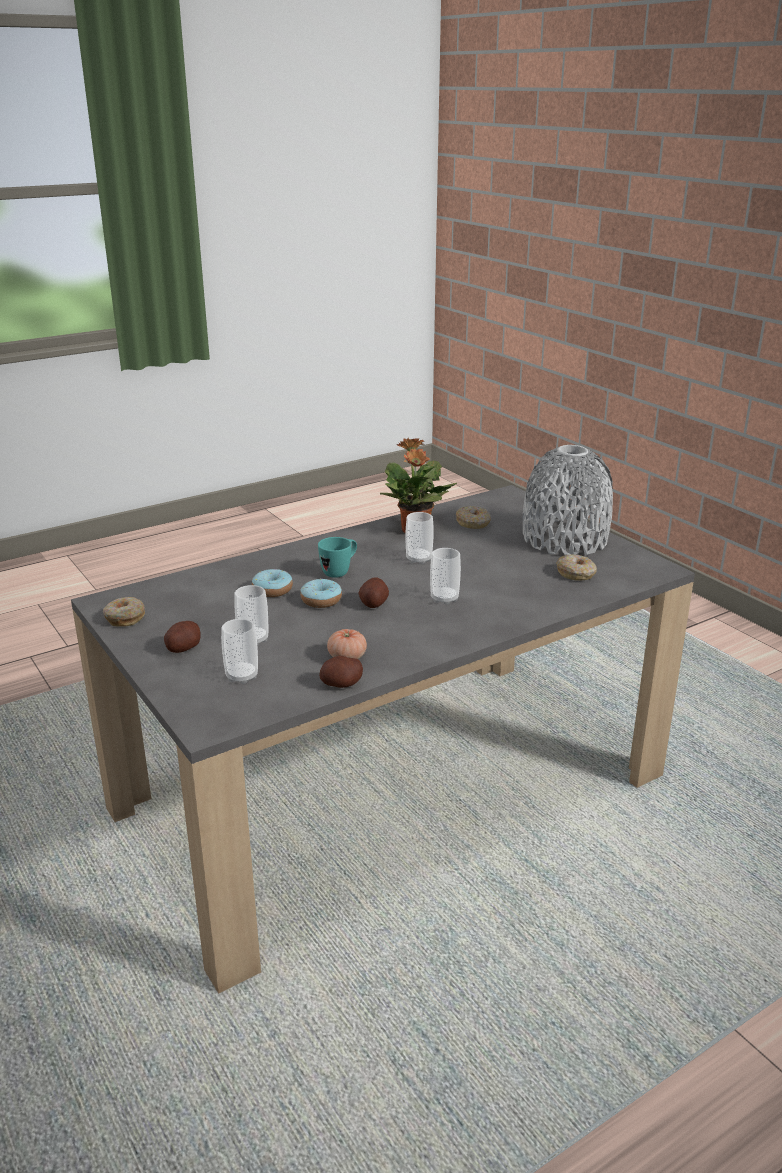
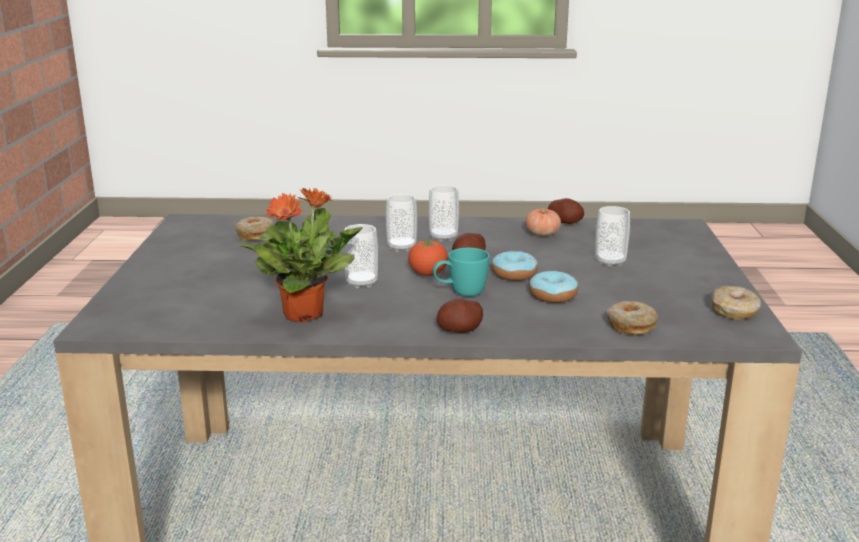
camera: 145 degrees left, 5 degrees down
(183, 648) = (680, 271): potato -> potato (460, 330)
(242, 676) = (639, 243): cup -> cup (443, 237)
(385, 580) = (428, 274): none -> tomato
(473, 523) = (227, 302): donut -> donut (630, 325)
(564, 539) = (186, 261): grey vase -> none

